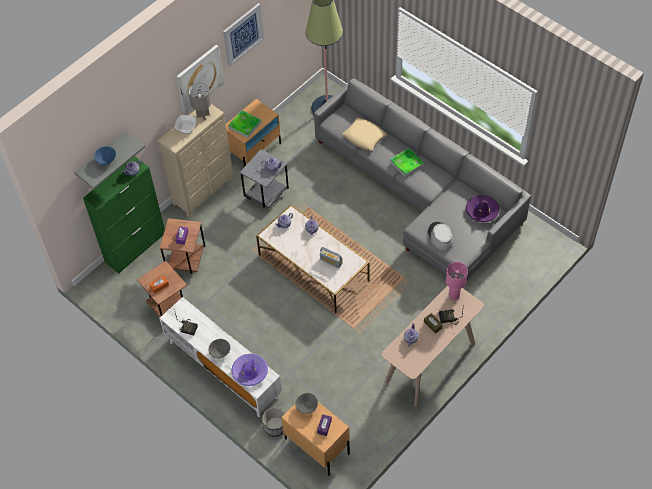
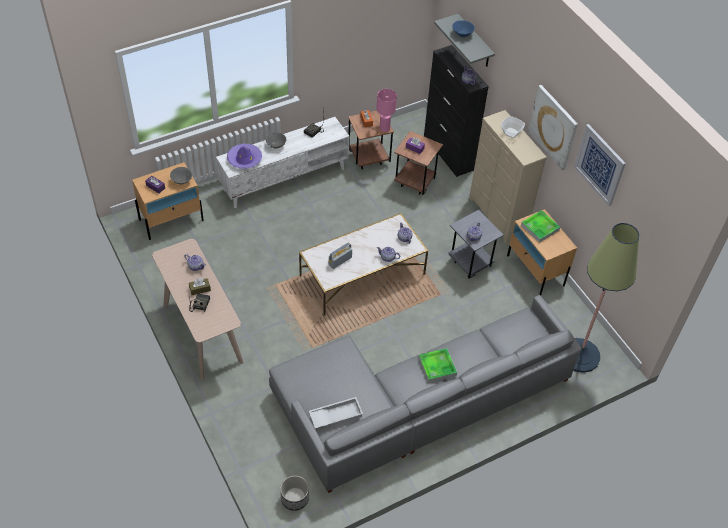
camera: 105 degrees right, 5 degrees down
(136, 247) = (448, 153): green cabinet -> black cabinet
(203, 115) = (525, 149): grey table lamp -> none
(275, 426) = (208, 198): planter -> planter (295, 498)
(364, 137) = (494, 340): beige pillow -> none
(440, 236) = (321, 361): grey hat -> none
(453, 295) = (223, 319): pink table lamp -> pink table lamp (384, 128)
(482, 211) = (336, 415): purple hat -> white tray

